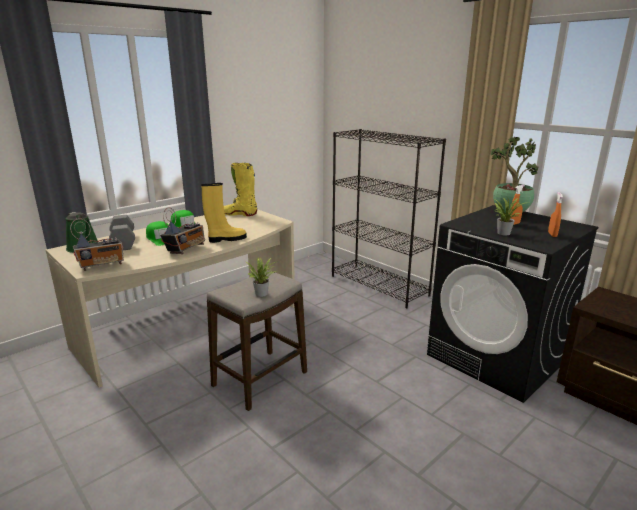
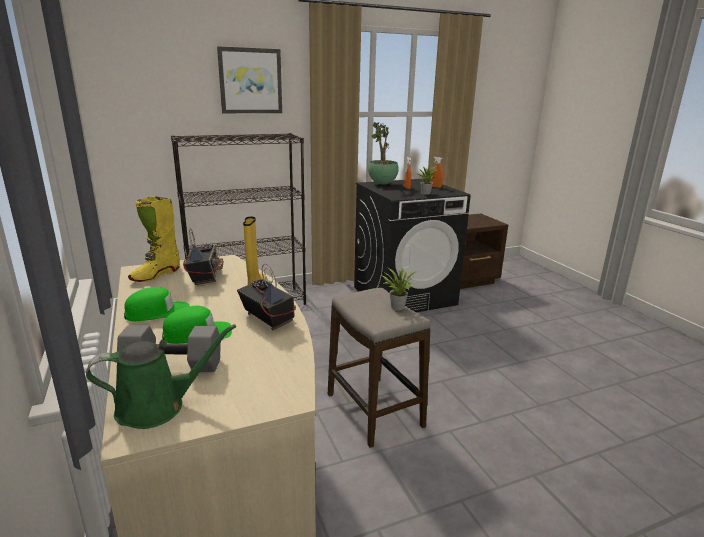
camera: 70 degrees left, 0 degrees up
(102, 266) = (276, 385): radio -> radio (205, 277)
(423, 85) = (250, 81): none -> picture

